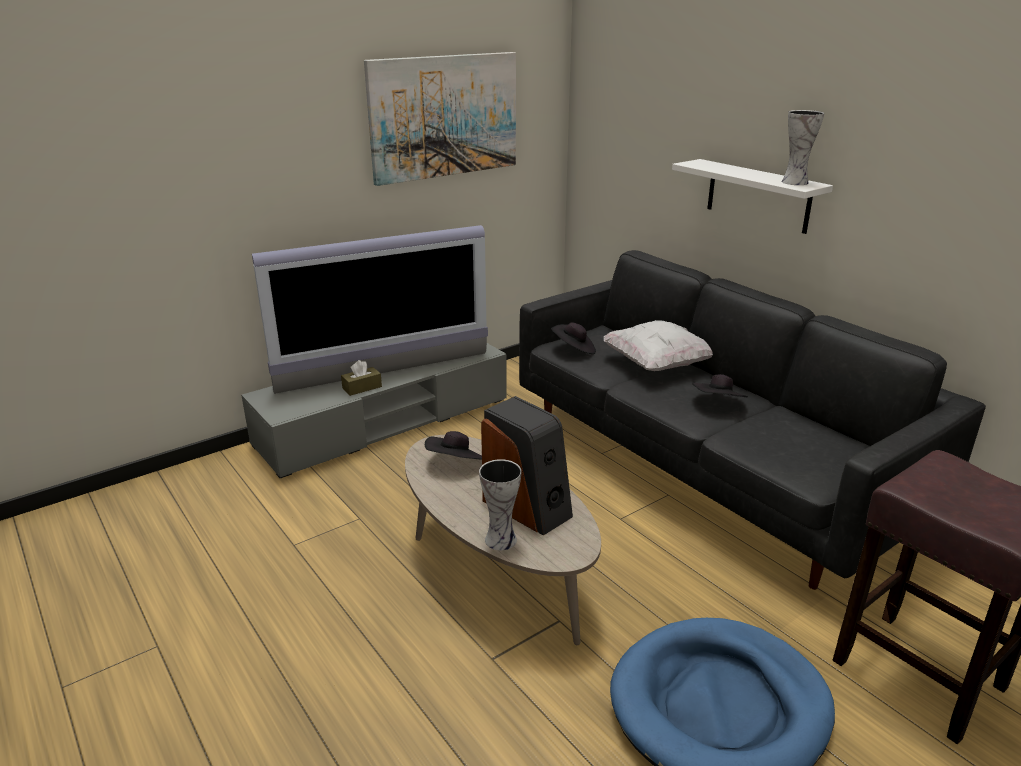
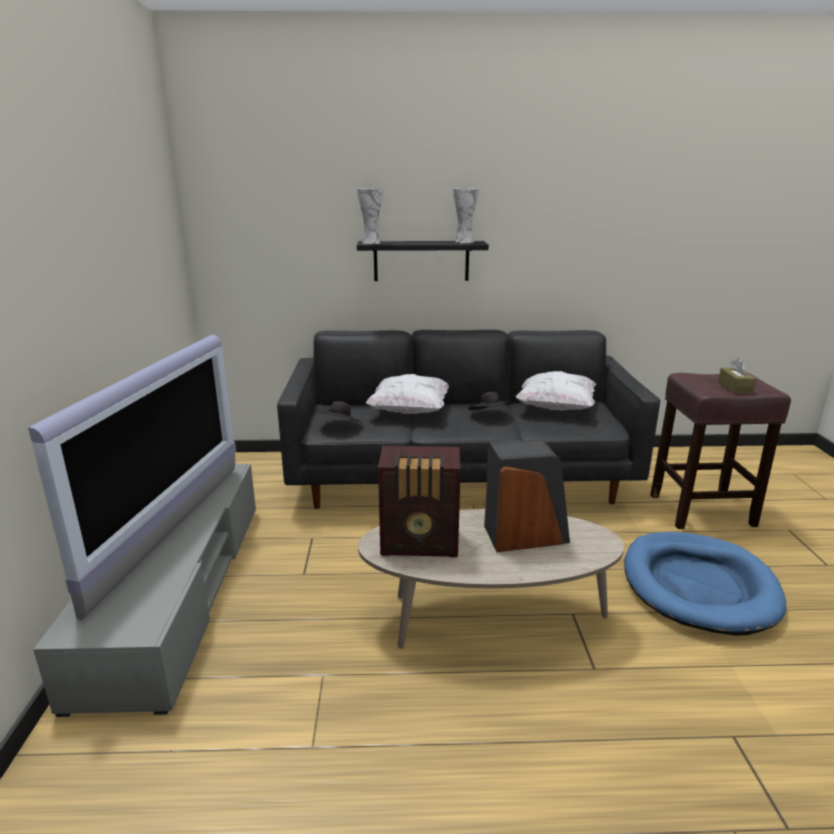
camera: 55 degrees left, 5 degrees down
(362, 387) = (179, 554): brown tissue box -> brown tissue box (735, 387)
(444, 116) = (118, 225): picture -> none
(455, 463) = (421, 544): black hat -> radio
(501, 539) = (559, 563): vase -> vase (371, 242)
(758, 196) = (421, 261): white shelf -> black shelf
(811, 432) = (555, 408): none -> white pillow

